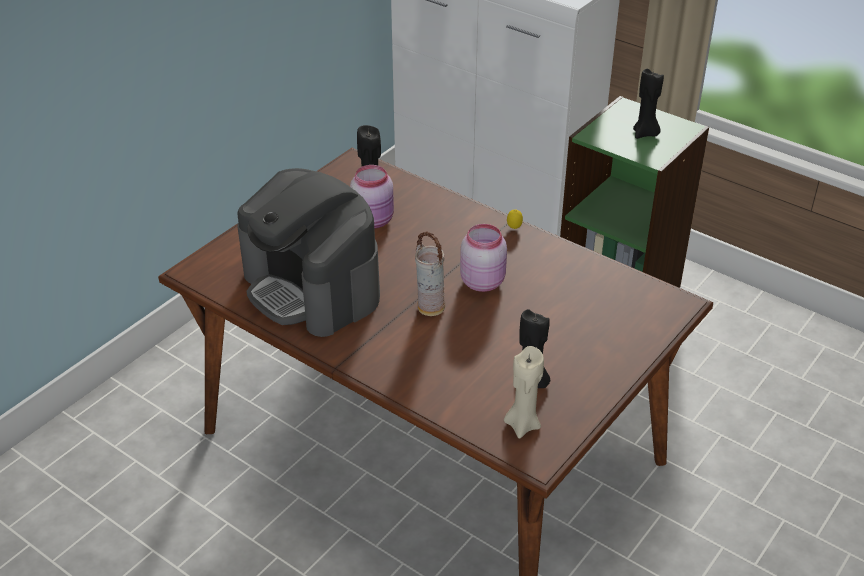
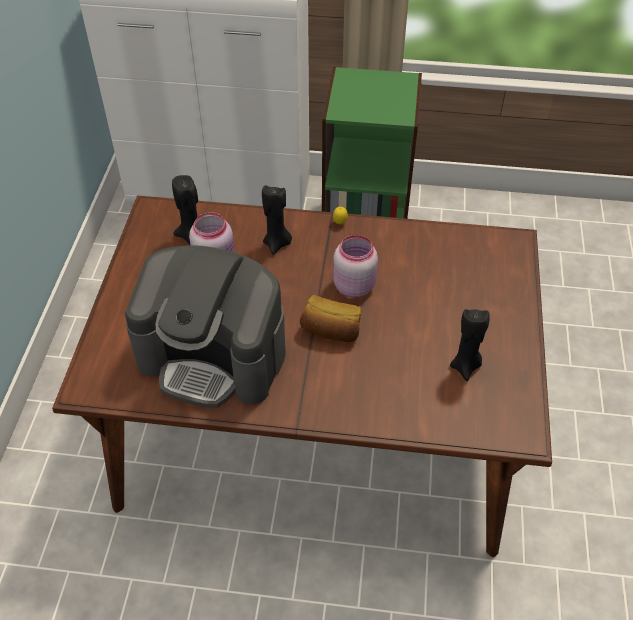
camera: 30 degrees left, 10 degrees up
(430, 308) = (331, 331): vase -> bread
(522, 424) = (488, 408): beige candle -> none
(645, 134) = (379, 95): black candle -> black candle (277, 244)

